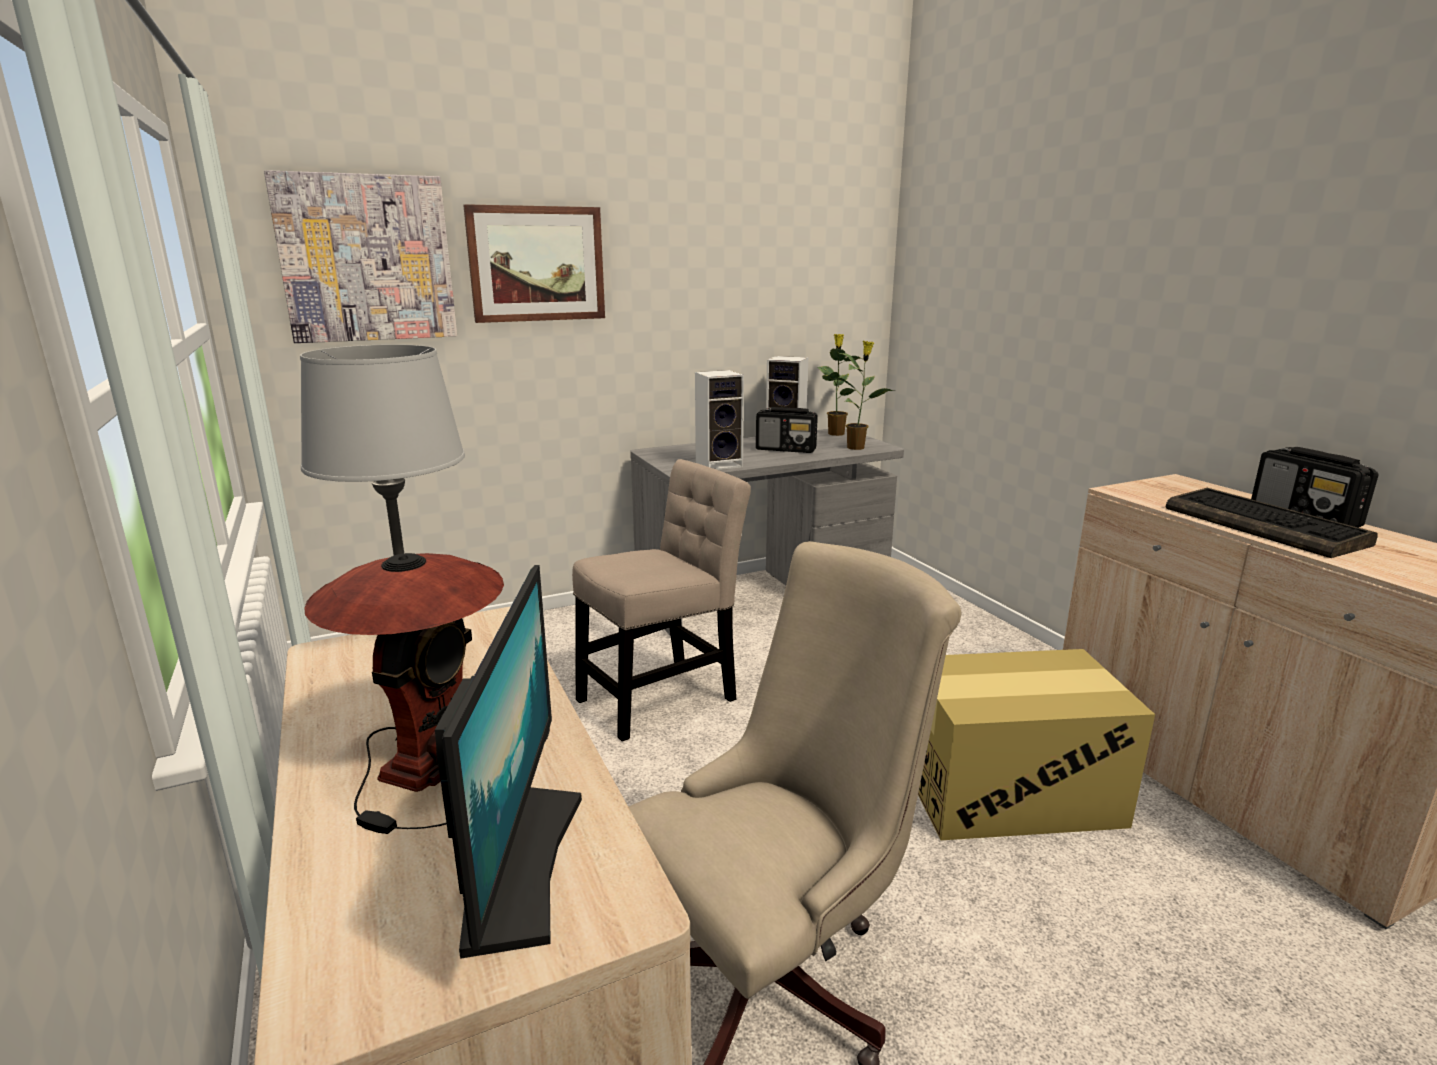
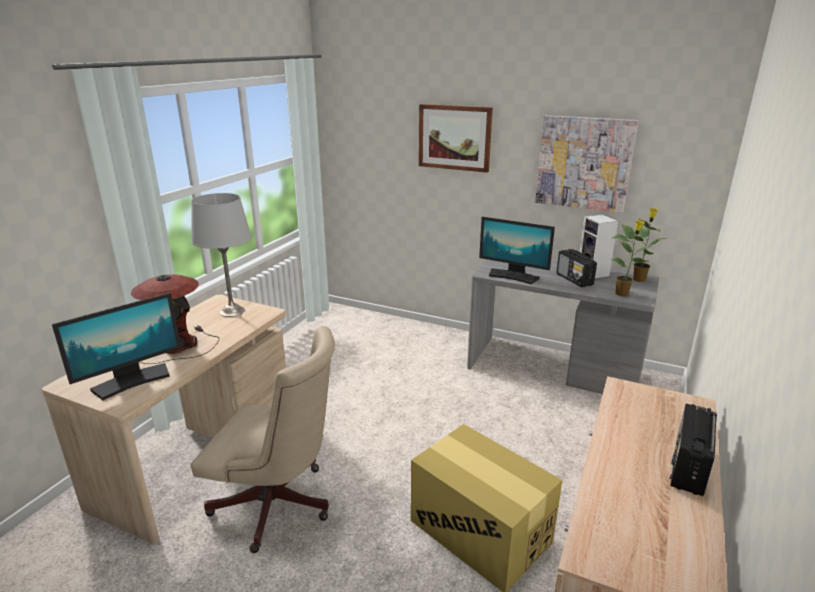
camera: 50 degrees right, 5 degrees up
(367, 259) = (376, 129): picture -> picture (584, 163)
(663, 696) = (418, 389): beige chair -> none
(720, 464) = (513, 276): speaker -> monitor
(1265, 526) = (630, 453): keyboard -> none

